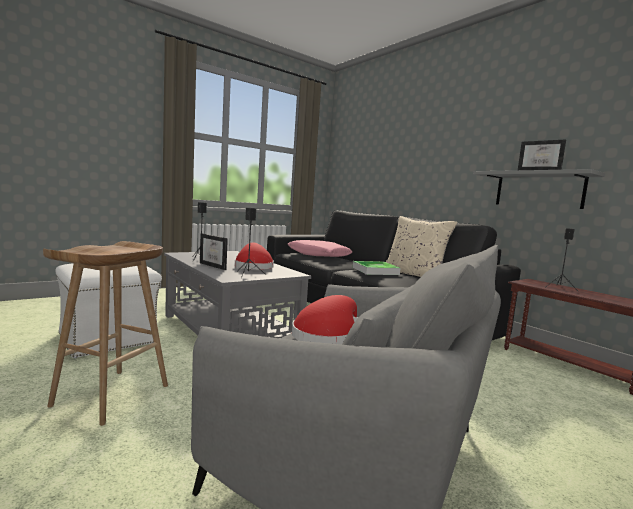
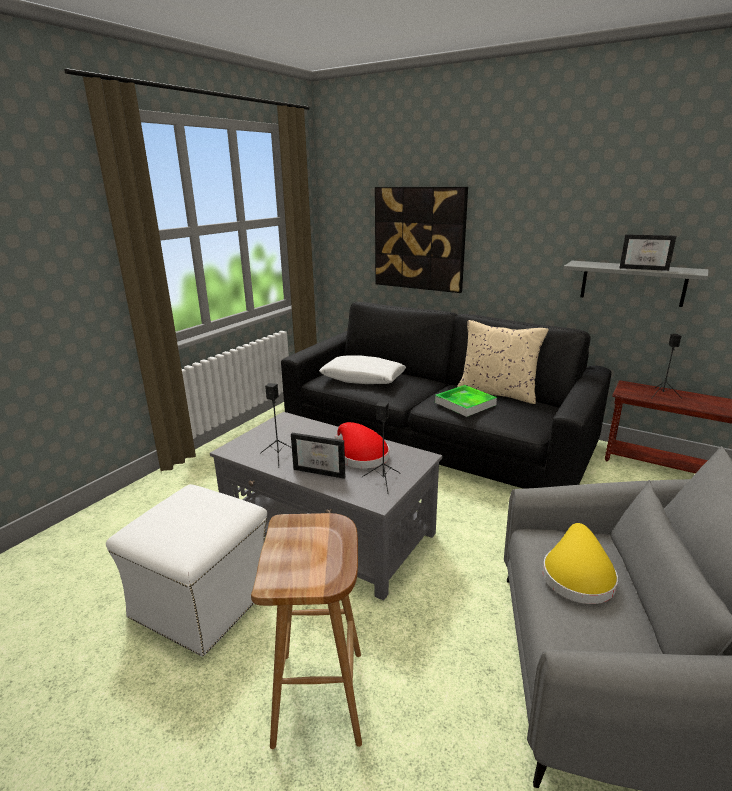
camera: 20 degrees left, 15 degrees up
(318, 255) = (363, 378): pink pillow -> white pillow
(327, 335) = (577, 575): red hat -> yellow hat
(385, 166) = (419, 239): none -> picture

